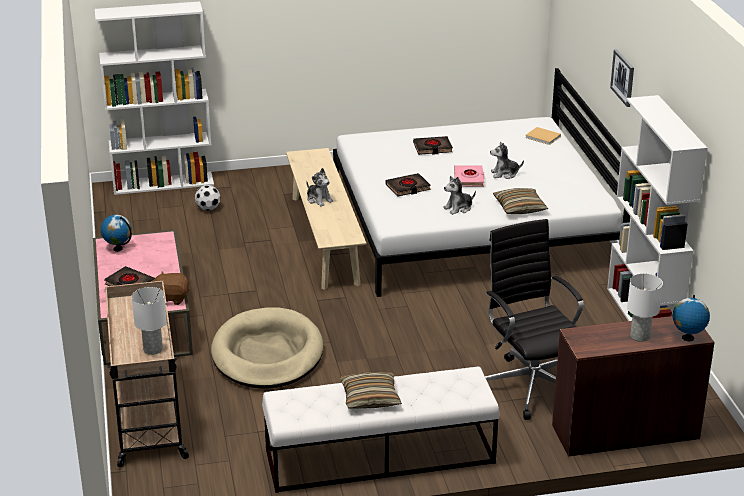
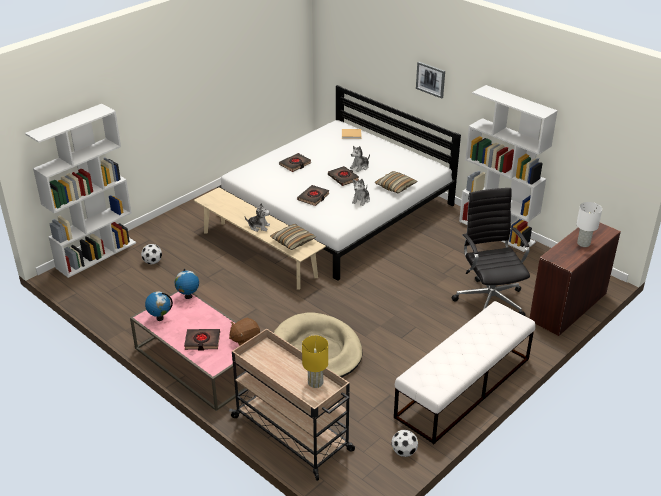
camera: 35 degrees left, 5 degrees up
(153, 349) = (315, 382): white table lamp -> yellow table lamp
(235, 484) = (404, 452): none -> football
(370, 398) = (464, 351): pillow -> pillow (293, 241)
(469, 179) = (343, 178): pink book -> black book
(531, 385) = (489, 300): black office chair -> black office chair turned 45 degrees clockwise
(687, 338) = (606, 234): globe -> globe (188, 296)

